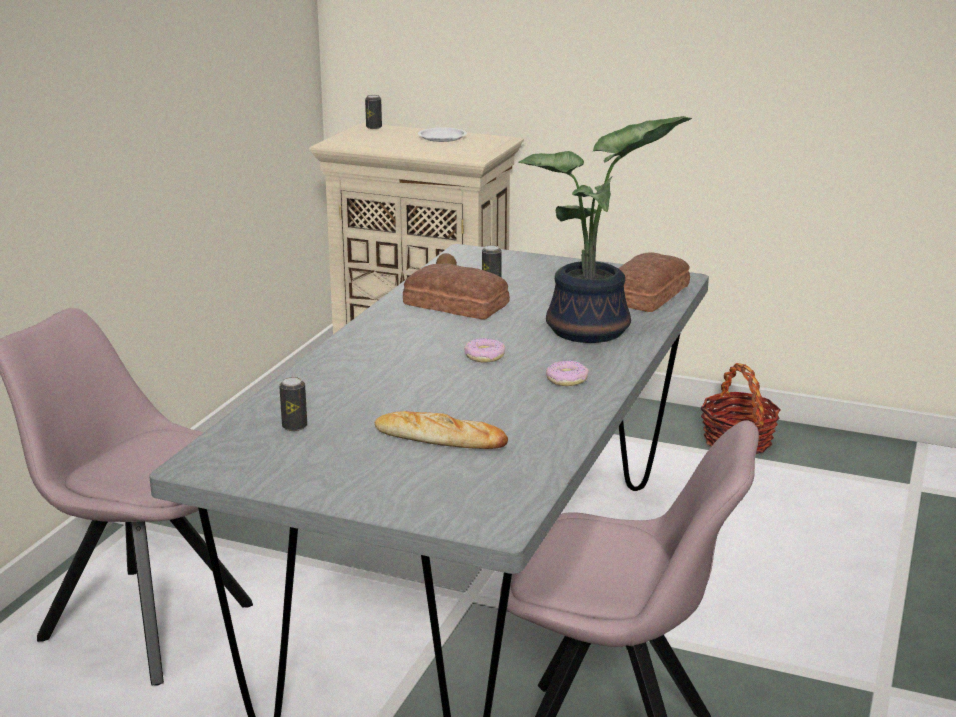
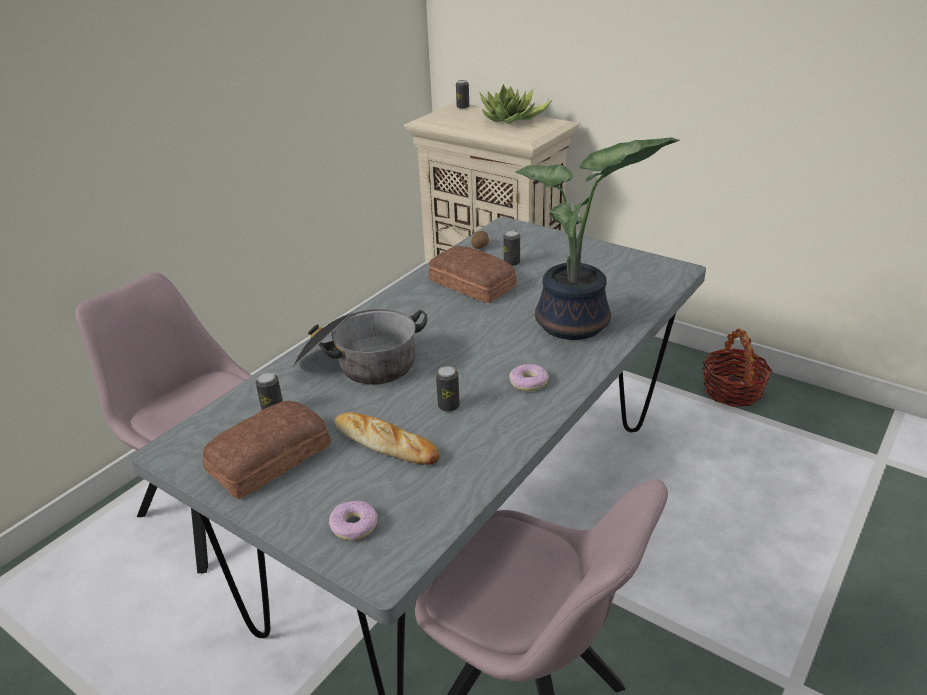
camera: 15 degrees right, 10 degrees up
(368, 381) = (359, 365): none -> cooking pot
(442, 138) = (511, 120): white plate -> potted plant
(484, 356) = (469, 346): donut -> donut (354, 526)
(491, 404) = (448, 406): none -> can
(645, 295) = (640, 286): bread -> bread (267, 458)

